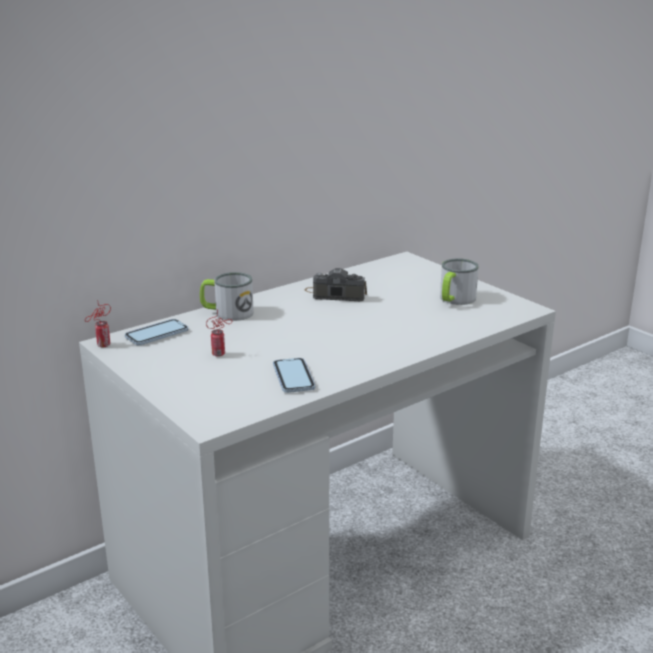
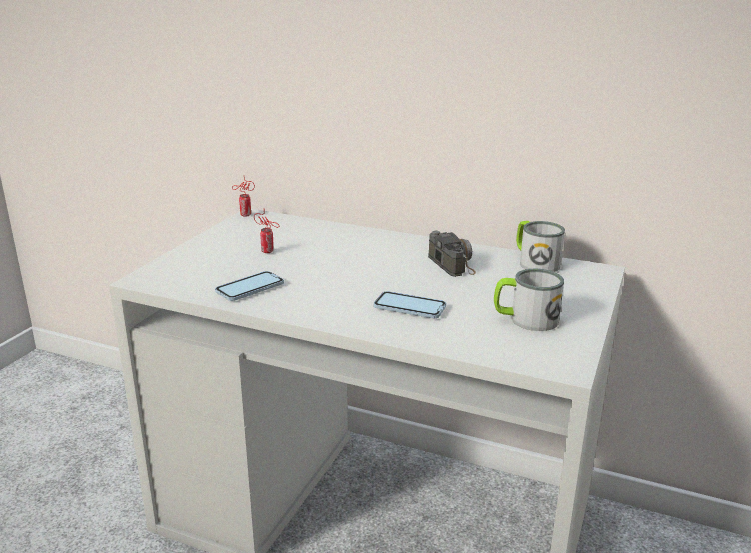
camera: 60 degrees right, 0 degrees up
(157, 334) = (282, 224): phone -> phone (409, 307)
(227, 313) = (352, 234): mug -> mug (534, 262)

